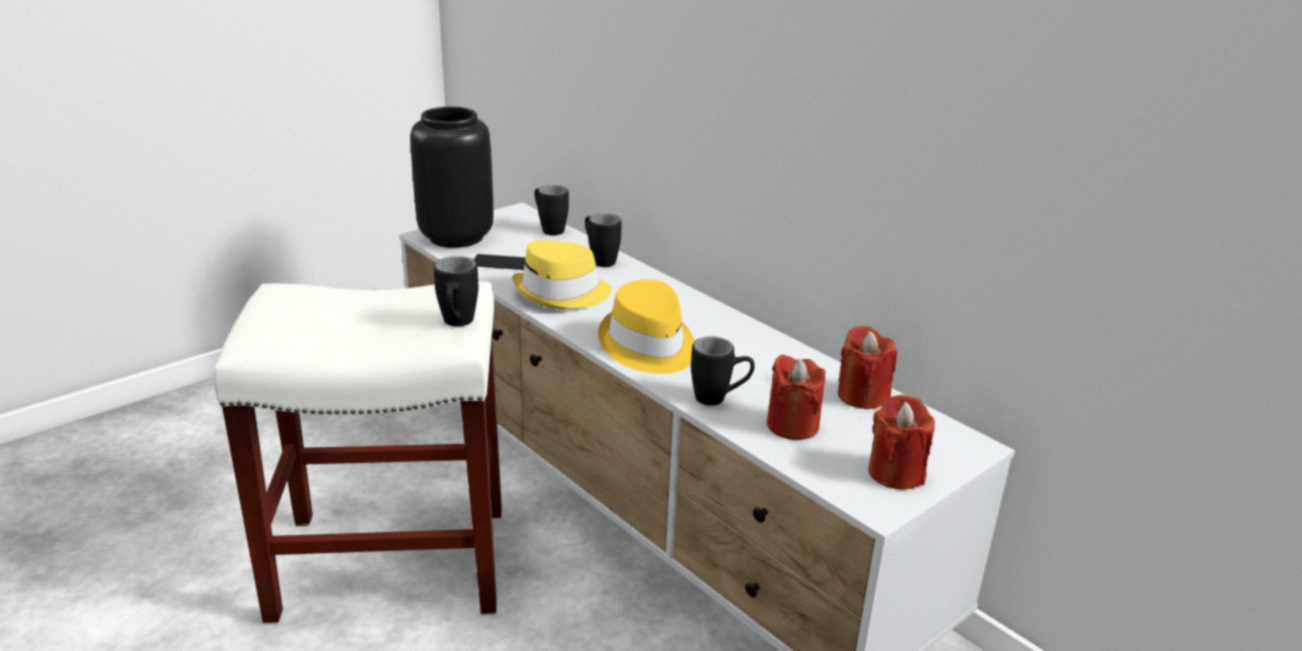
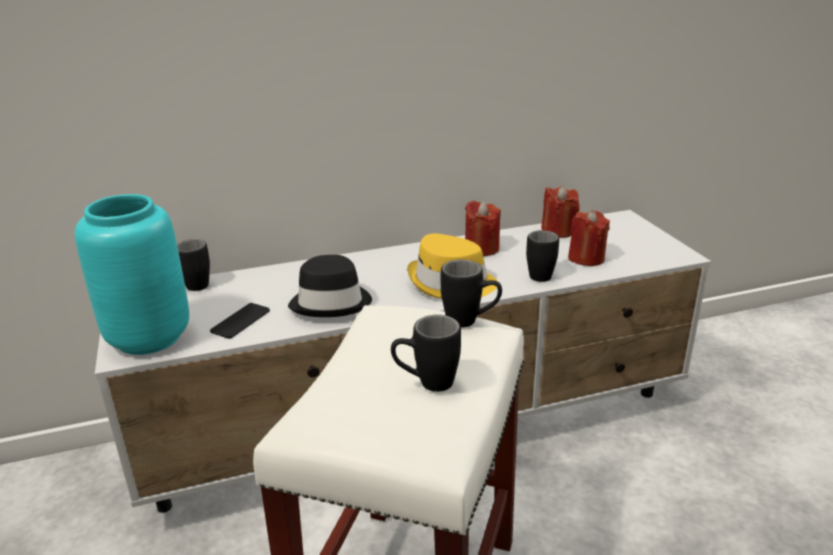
camera: 65 degrees left, 0 degrees up
(456, 236) = (147, 338): black vase -> turquoise vase
(562, 293) = (331, 302): yellow hat -> black hat
(599, 259) = (281, 275): black mug -> black mug (426, 384)
(896, 473) = (648, 242): red candle -> red candle (481, 248)

